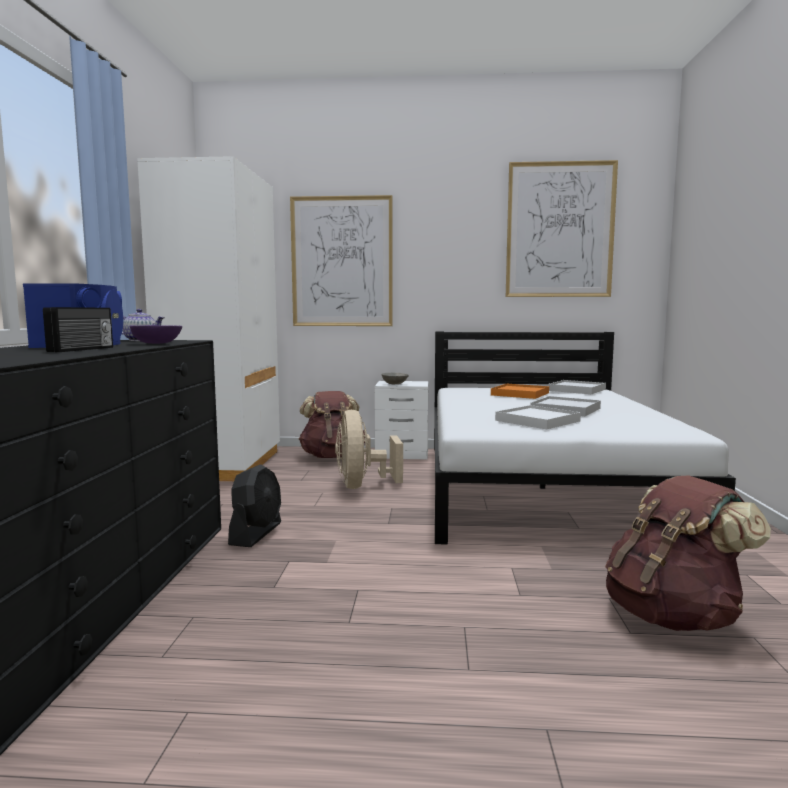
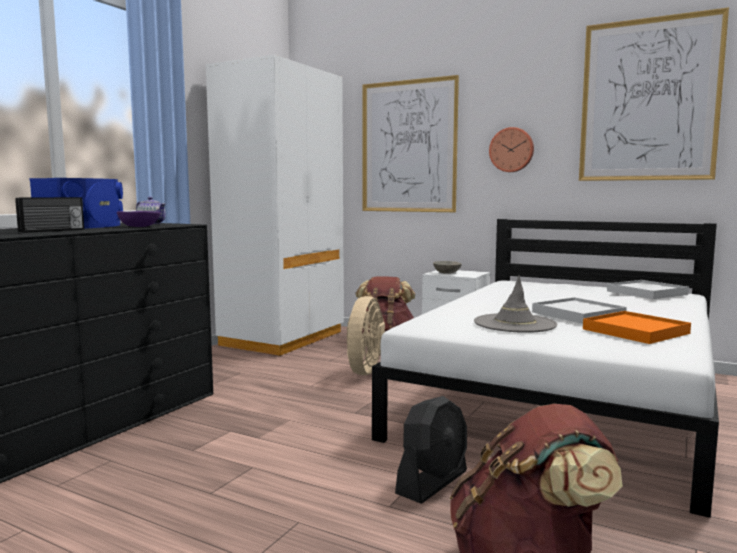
camera: 25 degrees right, 0 degrees up
(256, 533) = (234, 402): black fan -> black fan (432, 482)
(445, 268) = (511, 150): none -> wall clock
(520, 394) = (567, 293): orange tray -> orange tray (635, 331)
(537, 421) = (514, 324): white tray -> grey hat

